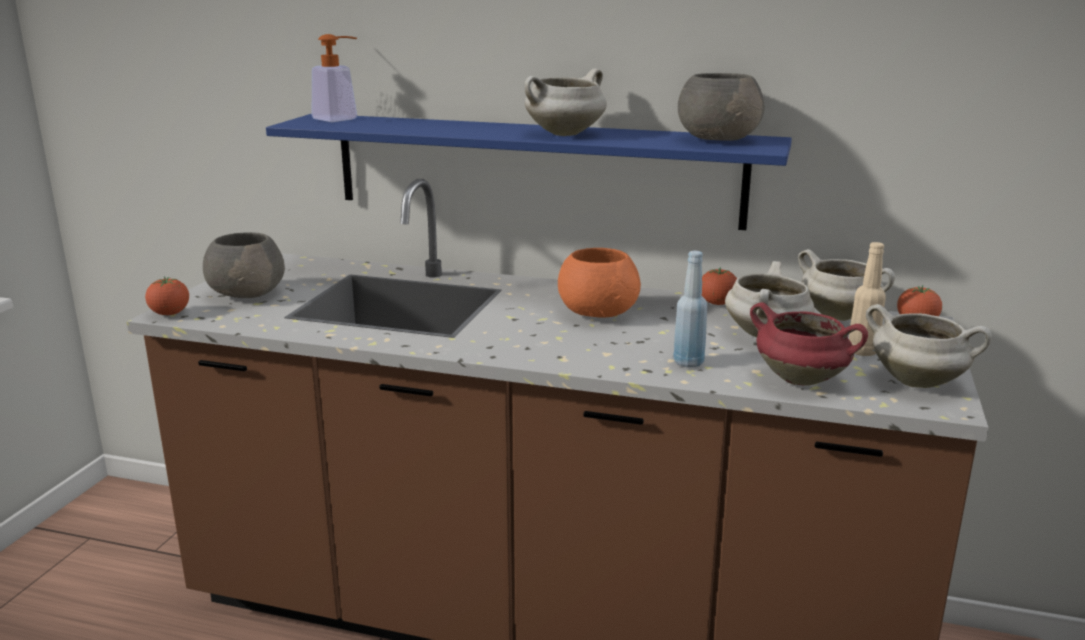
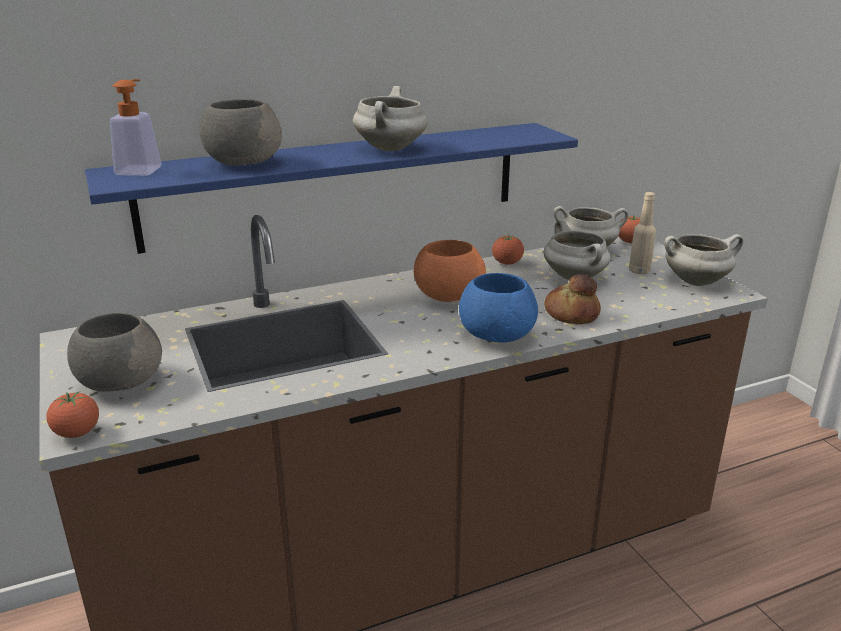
camera: 40 degrees left, 5 degrees up
(576, 354) = (497, 334): none -> blue bowl
(688, 362) = (570, 314): blue bottle -> bread
(718, 139) = (502, 133): grey bowl -> grey bowl (243, 162)
(802, 379) = (646, 302): red cooking pot -> none

